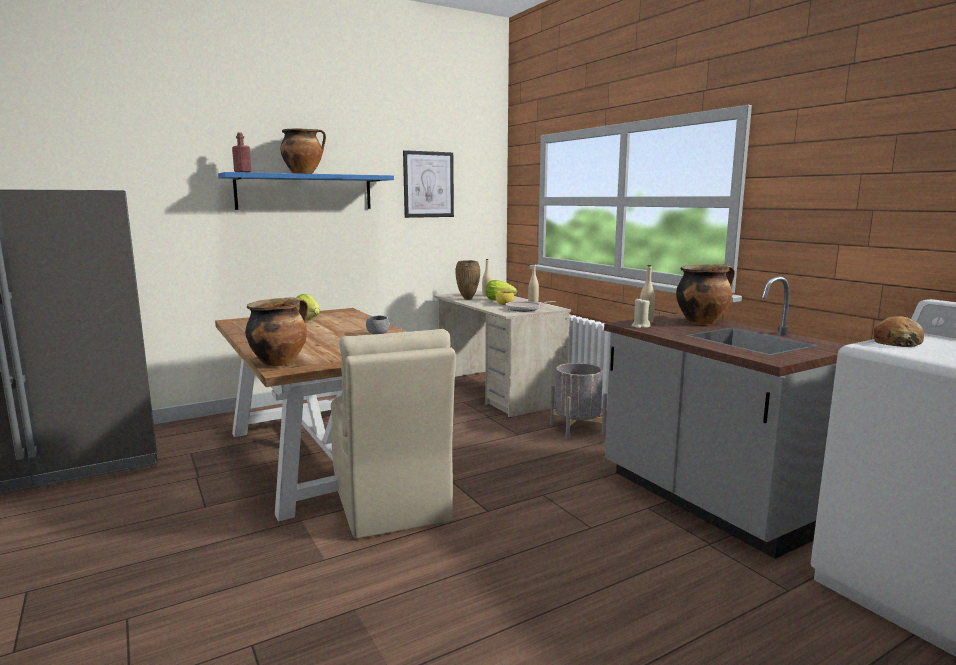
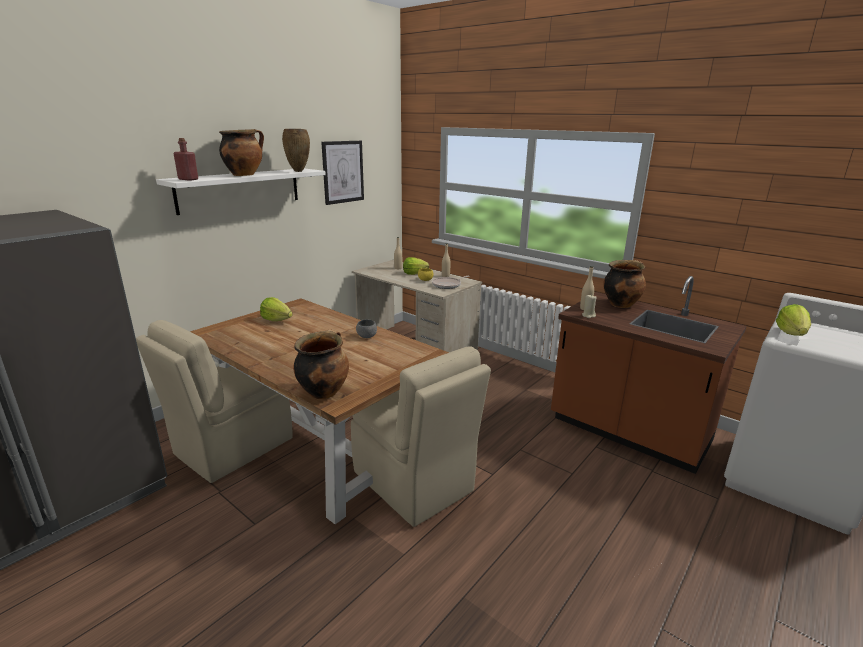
camera: 20 degrees left, 10 degrees up
(238, 446) = (231, 447): none -> beige chair
(305, 192) = (240, 190): blue shelf -> white shelf
(468, 299) = (387, 274): brown vase -> brown vase (299, 171)
(577, 429) = (500, 379): grey planter -> none
(708, 501) = (628, 432): grey counter -> brown counter
(896, 342) = (791, 333): bread -> lettuce

